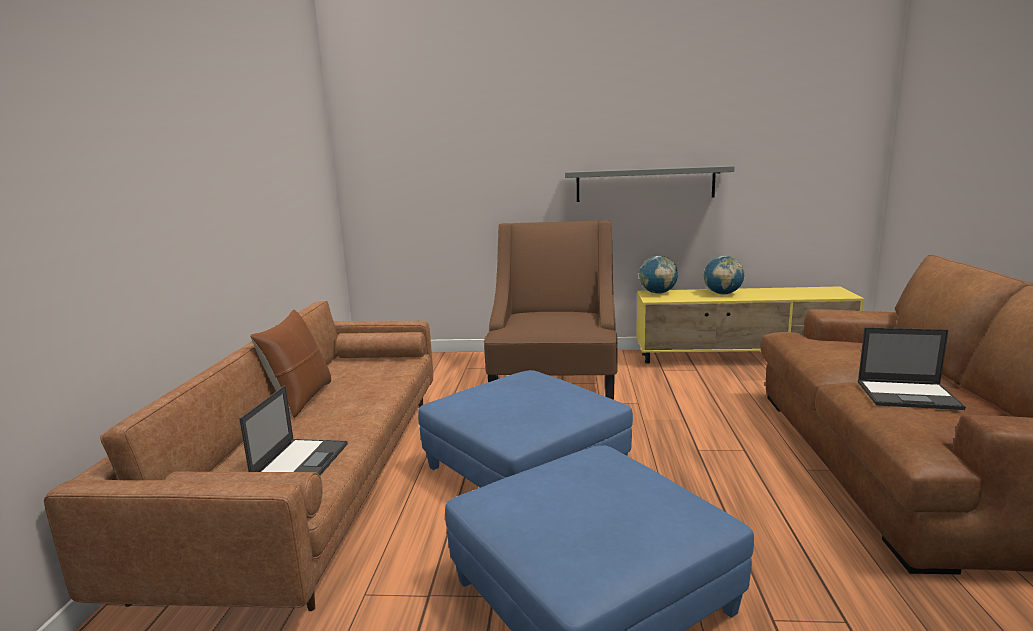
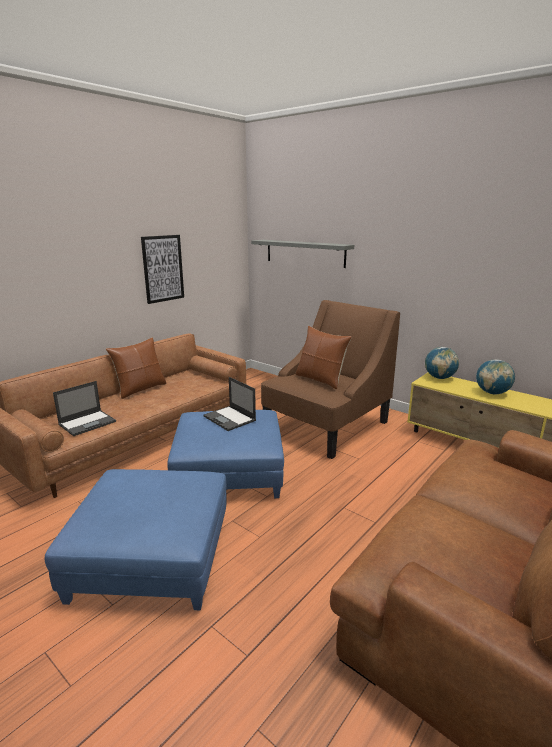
camera: 35 degrees right, 5 degrees up
(262, 200) = (163, 268): none -> picture
(558, 319) = (320, 380): none -> brown pillow
(645, 184) = (446, 284): grey shelf -> grey shelf (304, 253)
(909, 395) = (446, 531): laptop -> laptop (230, 418)

